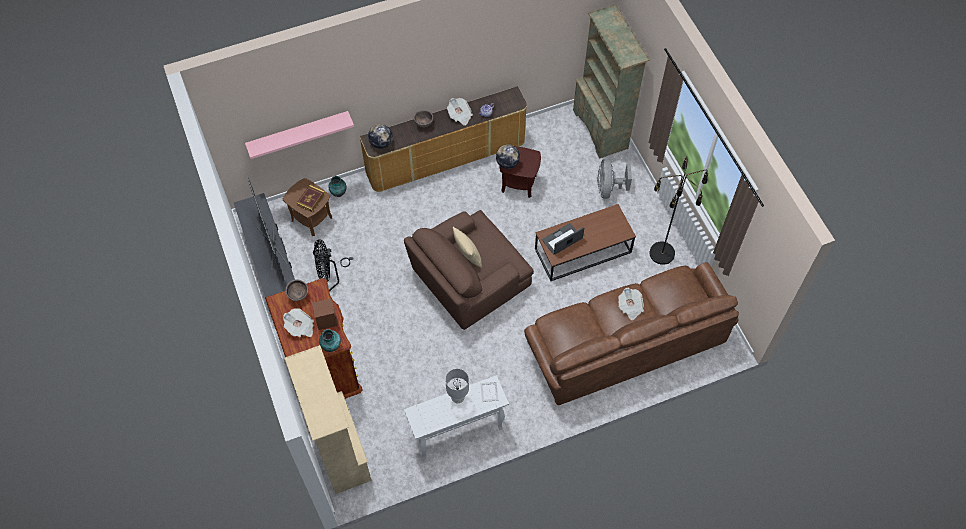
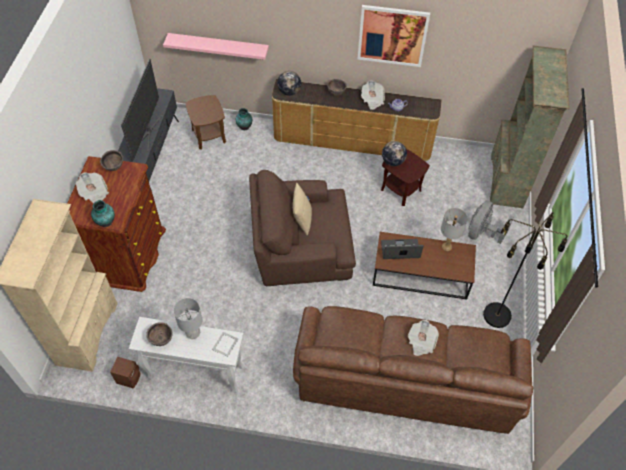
camera: 30 degrees right, 5 degrees down
(311, 199) = (207, 113): book -> none
(326, 320) = (120, 198): brown speaker -> brown speaker (129, 377)
(330, 272) = (191, 183): black fan -> none
(436, 417) = (161, 340): none -> brown bowl
(463, 55) = (392, 35): none -> picture
(597, 217) = (447, 246): none -> grey table lamp

